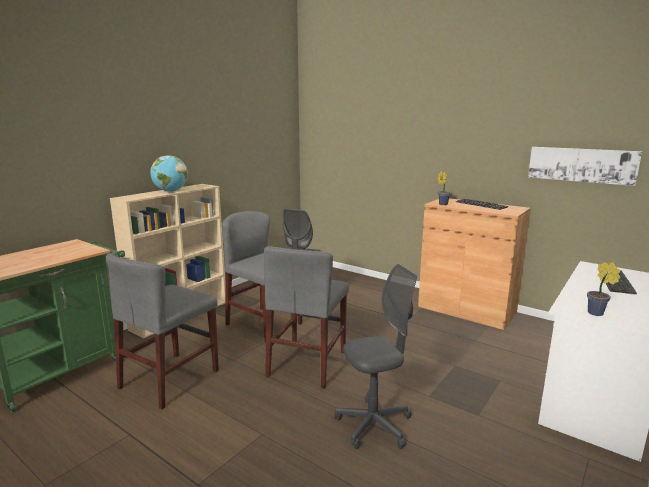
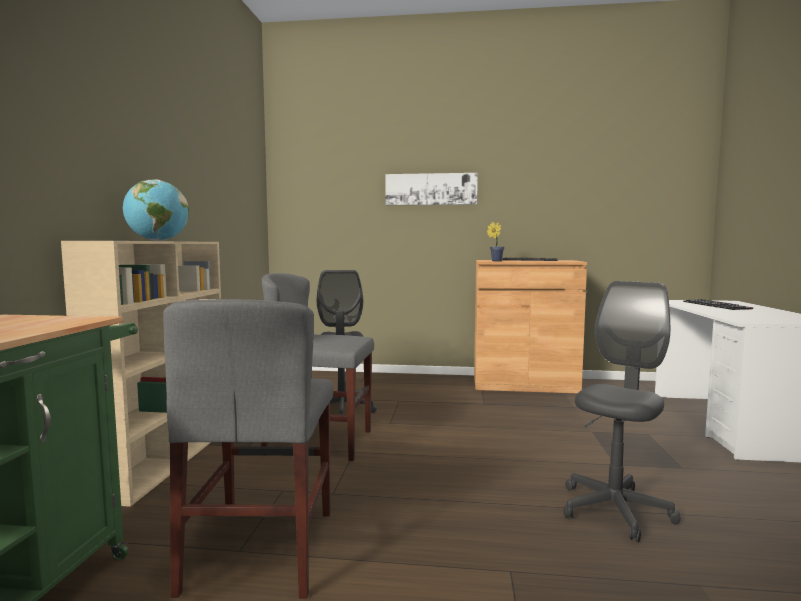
camera: 30 degrees left, 10 degrees down
(307, 363) = (441, 470): grey chair -> none
(581, 165) = (617, 212): picture -> picture (431, 189)
(597, 314) = (771, 320): potted plant -> none

